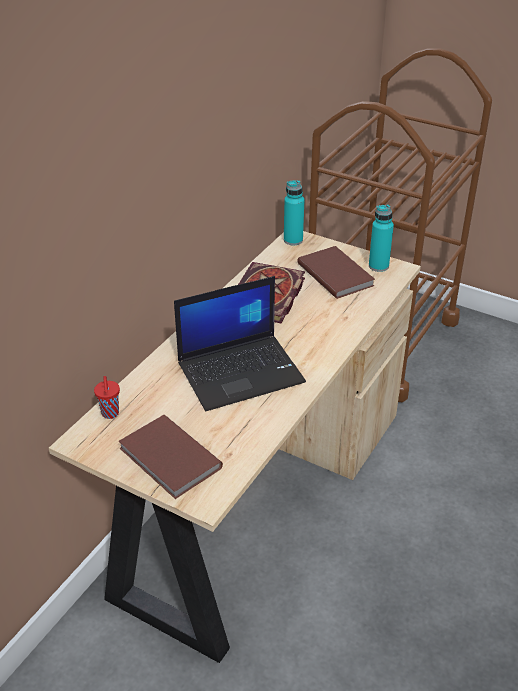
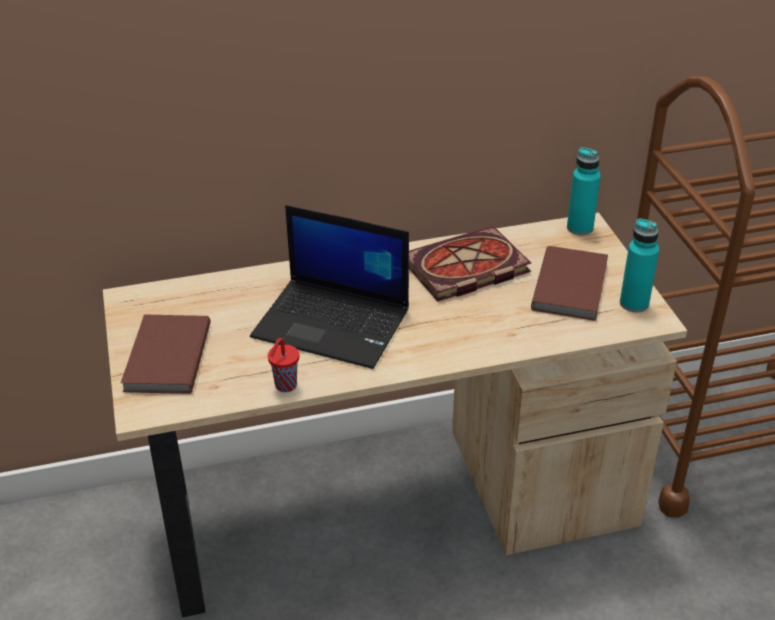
camera: 45 degrees right, 0 degrees up
(110, 414) = (180, 291): red cup -> red cup (285, 386)

